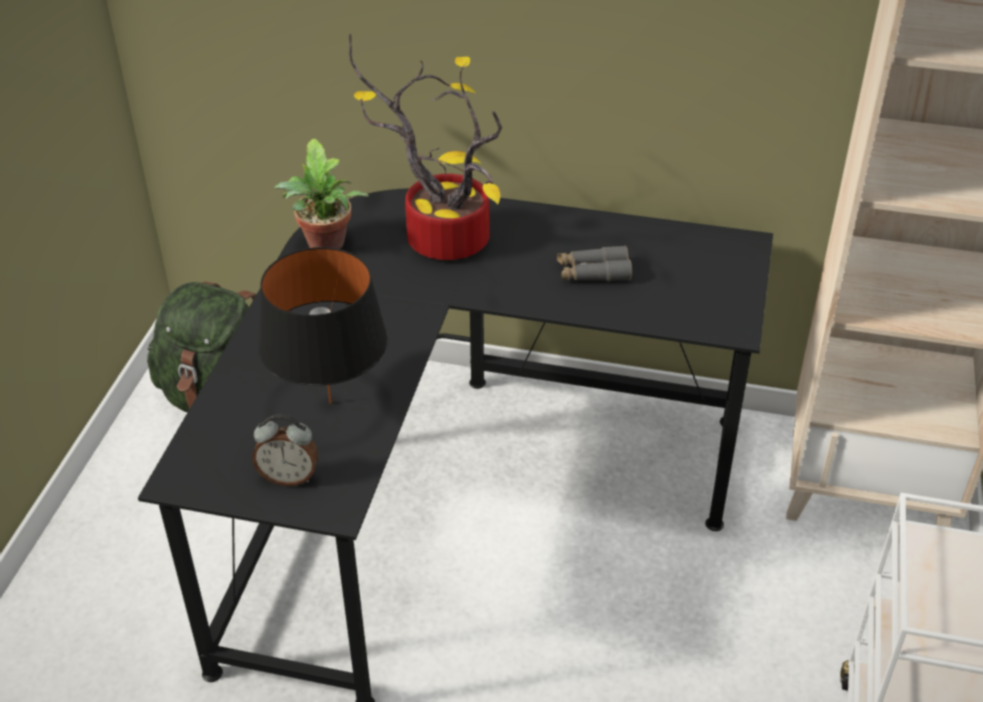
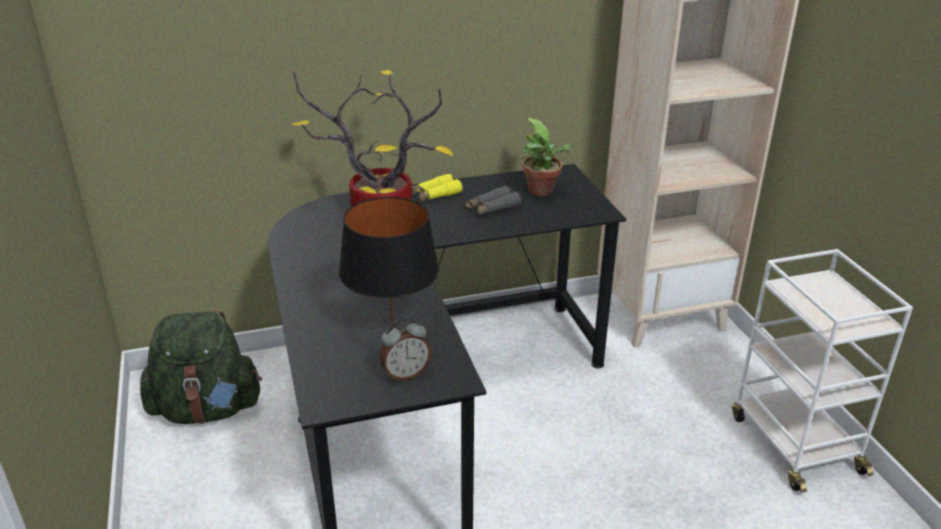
camera: 30 degrees left, 10 degrees down
(326, 246) = (299, 240): potted plant -> potted plant (543, 192)
(538, 227) = (435, 194): none -> yellow binoculars

